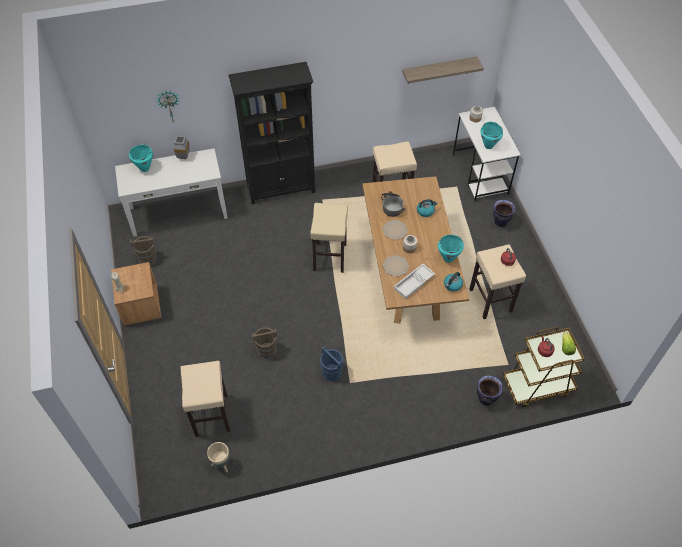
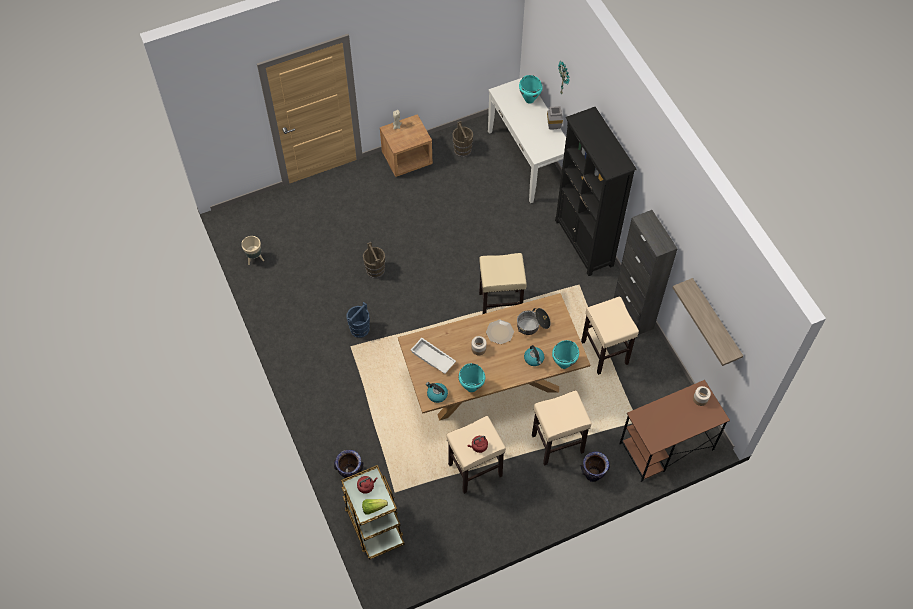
camera: 80 degrees right, 5 degrees up
(211, 415) = (300, 241): beige stool -> beige stool (557, 444)
(358, 171) = (633, 314): none -> black cabinet
(395, 266) = (451, 338): plate -> none
(480, 174) = (666, 447): white desk -> brown desk
(488, 145) = (656, 417): turquoise cooking pot -> turquoise cooking pot (564, 364)

